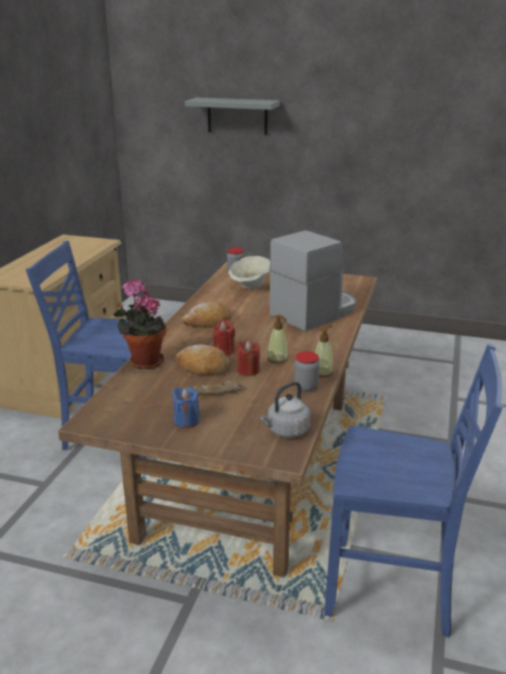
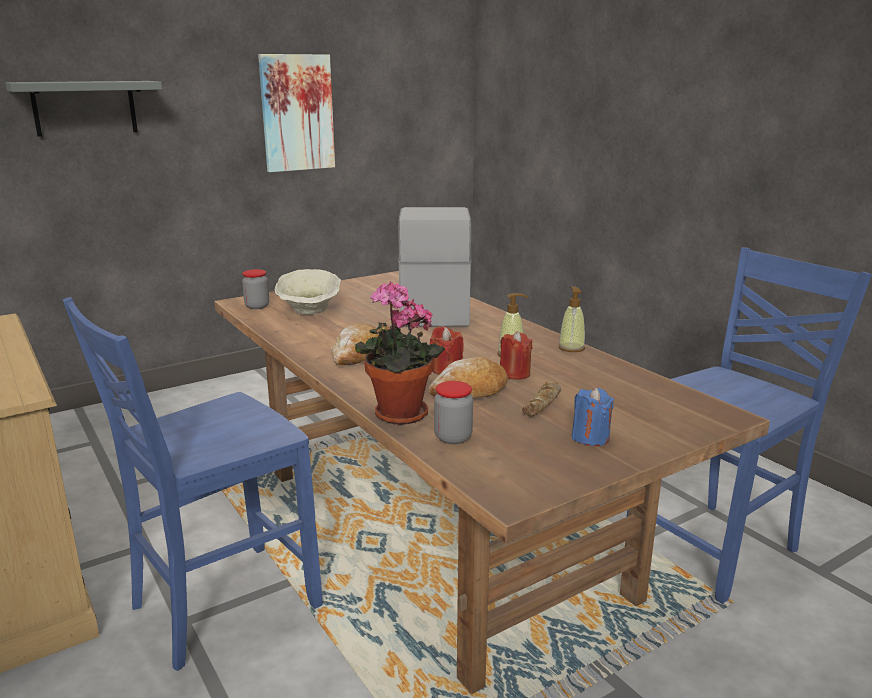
camera: 50 degrees left, 5 degrees down
(286, 431) = (675, 399): grey kettle -> none
(306, 387) = (591, 363): jar -> jar (453, 437)
(389, 131) = (297, 113): none -> picture

